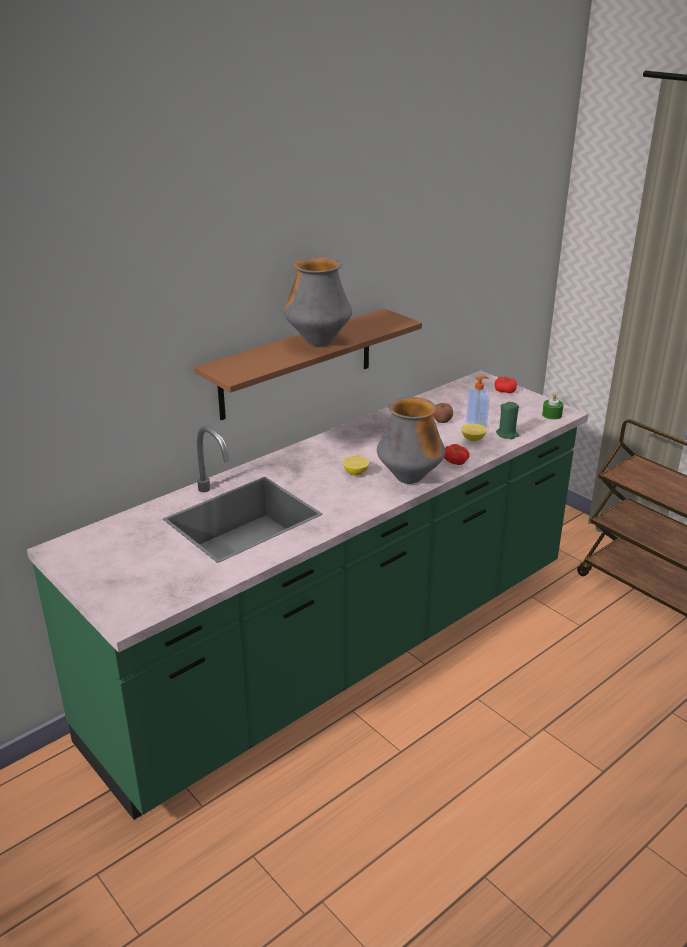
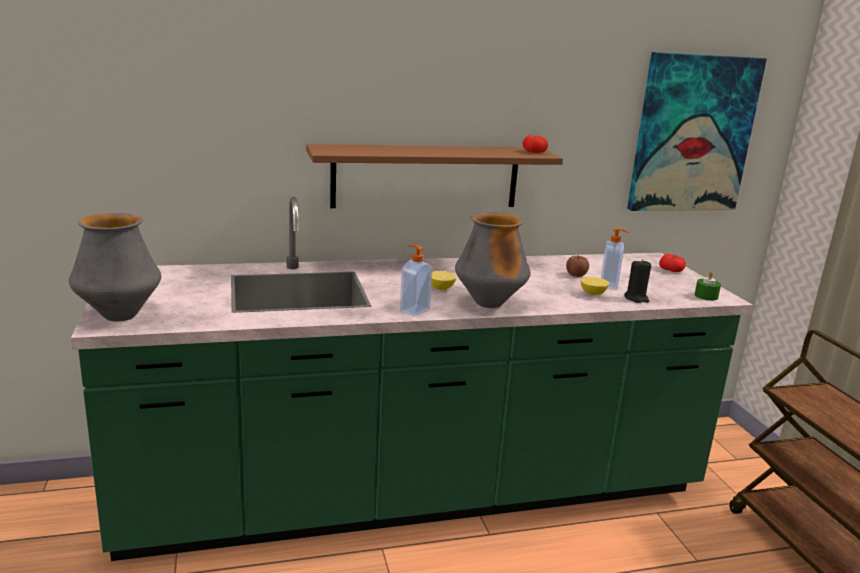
camera: 25 degrees right, 10 degrees down
(318, 342) = (439, 151): vase -> vase (119, 316)
(360, 507) = (414, 310): none -> soap dispenser
(455, 461) = (554, 303): tomato -> tomato (534, 152)
(494, 260) = (692, 134): none -> picture
(507, 434) = (636, 298): green candle -> black candle

